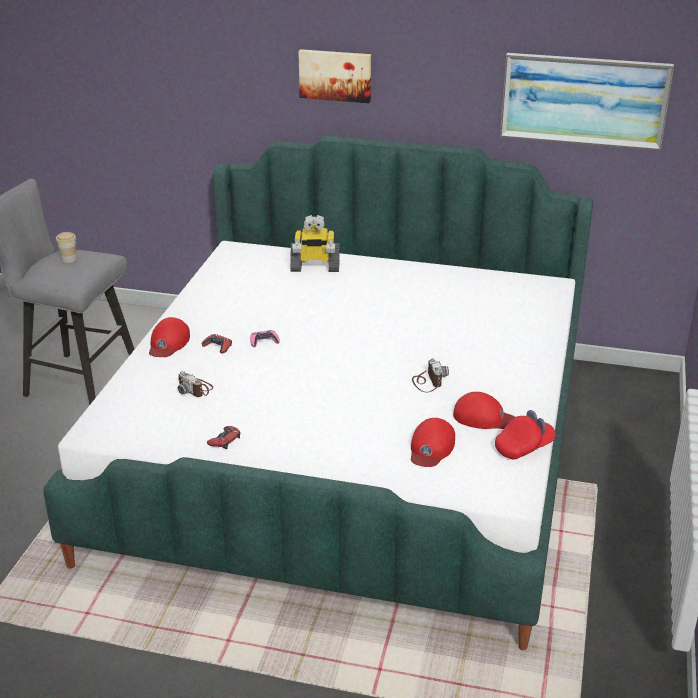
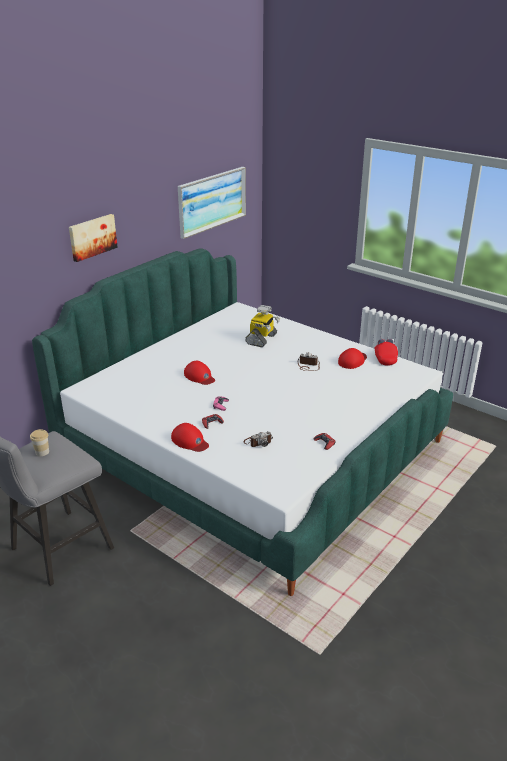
camera: 65 degrees left, 0 degrees up
(314, 267) = (142, 367): toy robot -> toy robot (262, 339)
(431, 448) = (371, 382): red cap -> red cap (199, 376)

